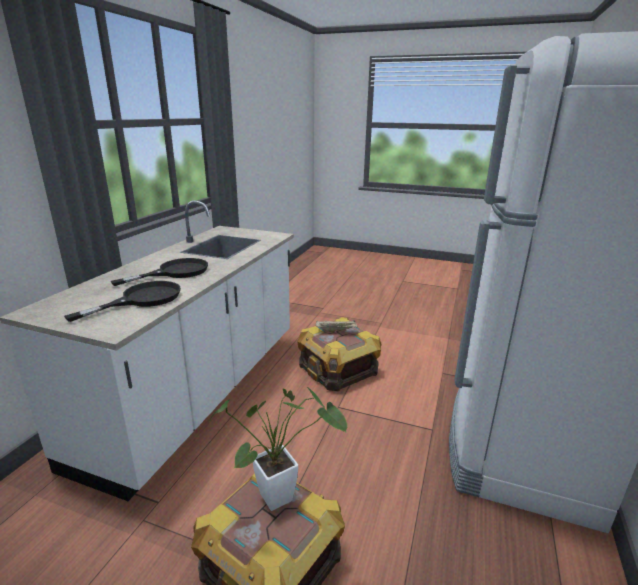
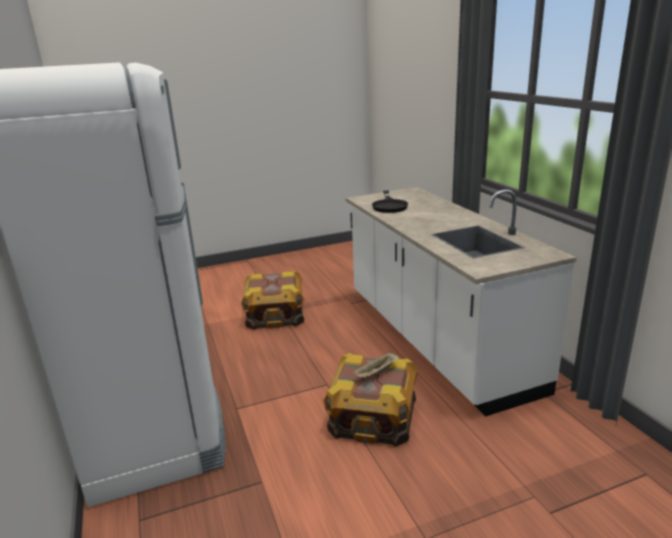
camera: 140 degrees right, 0 degrees up
(175, 272) = (425, 217): black frying pan -> none
(283, 495) = (272, 285): potted plant -> none

